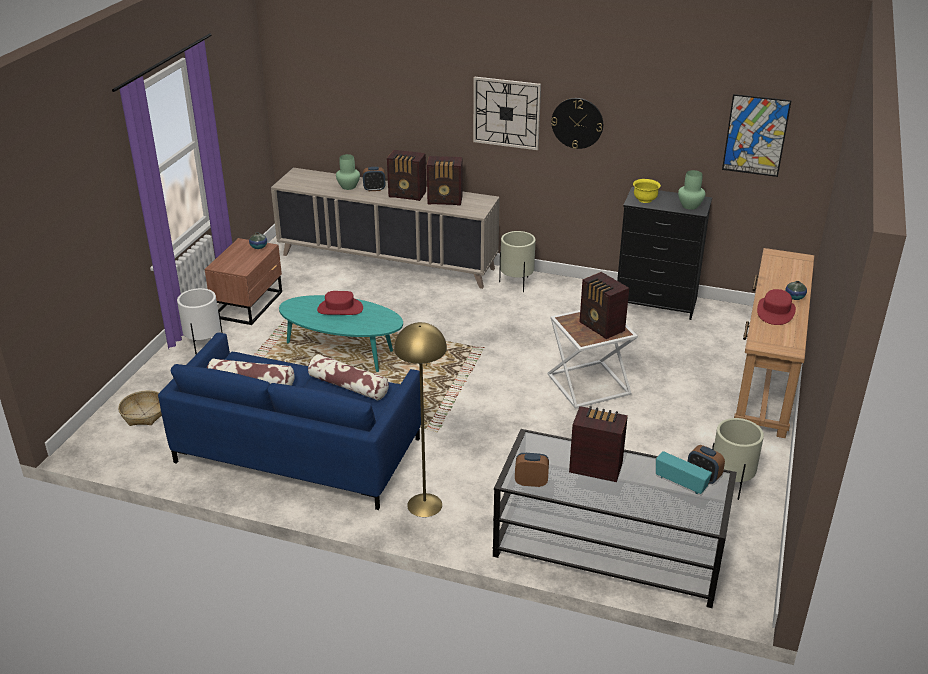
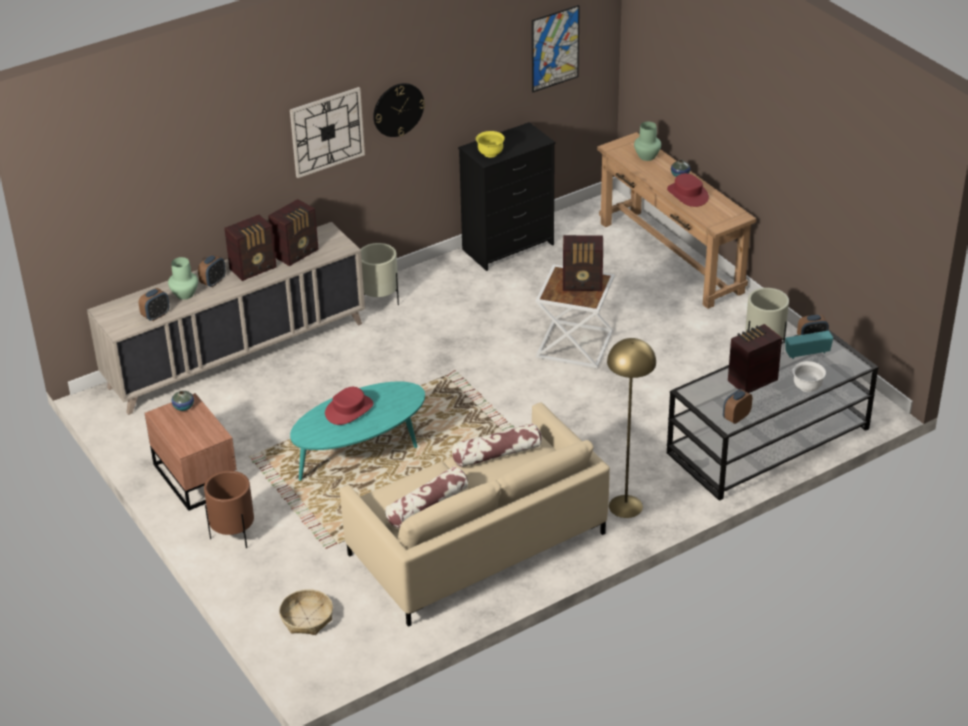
camera: 50 degrees left, 5 degrees up
(204, 345) = (233, 535): white planter -> brown planter
(298, 450) = (476, 543): blue sofa -> beige sofa
(314, 188) = (156, 315): none -> alarm clock
(630, 505) = (807, 387): none -> white bowl
(689, 206) = (529, 139): green vase -> green vase (647, 157)

